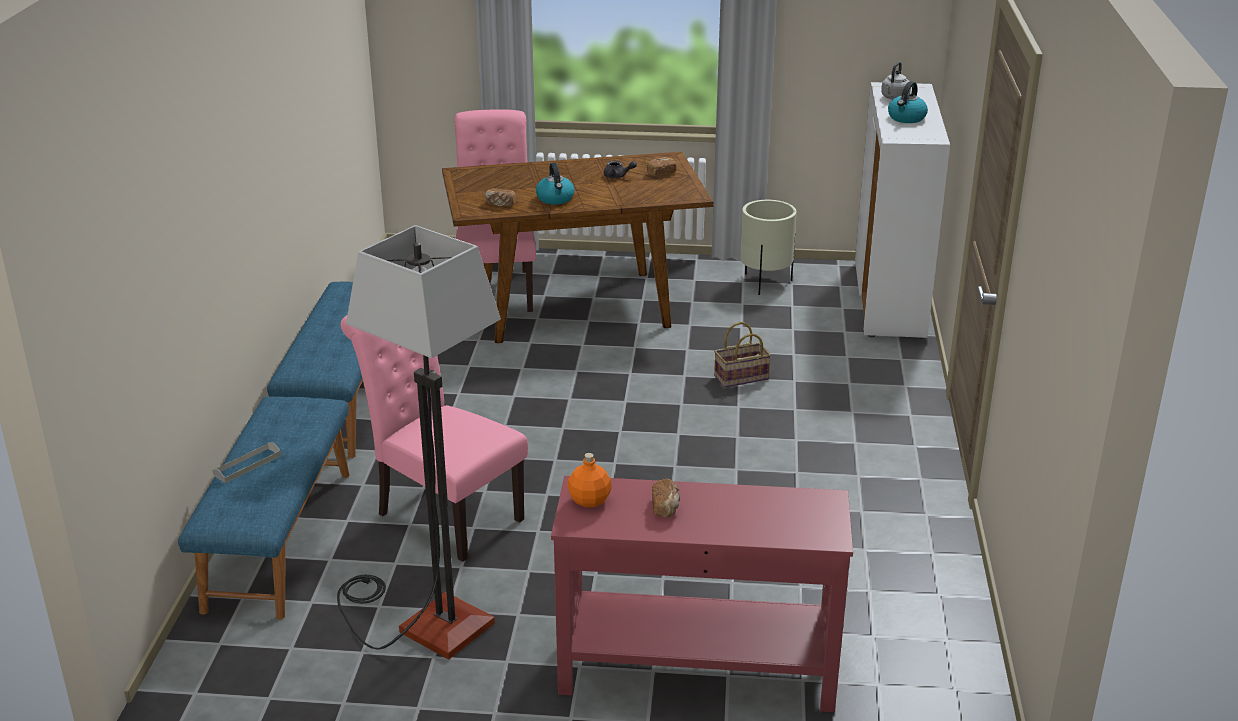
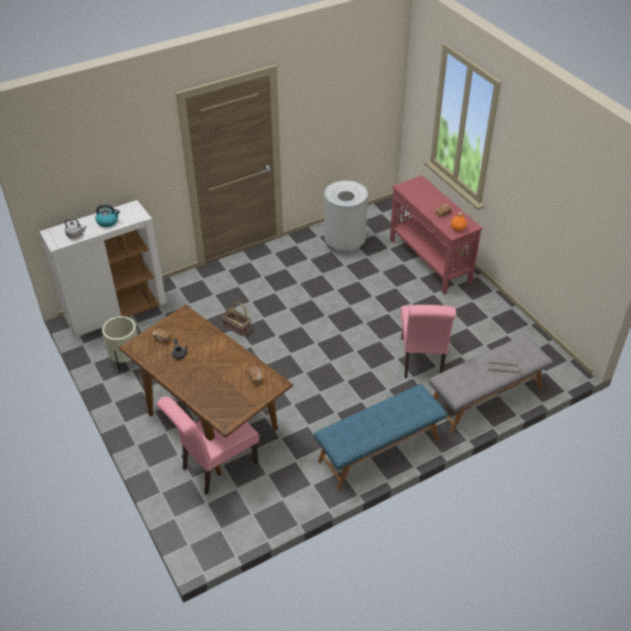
camera: 125 degrees left, 15 degrees up
(278, 538) = (486, 398): blue bench -> grey bench
(424, 622) = (478, 329): floor lamp -> none
(555, 199) = (230, 360): kettle -> none
(876, 577) = (344, 243): none -> grey trash can

